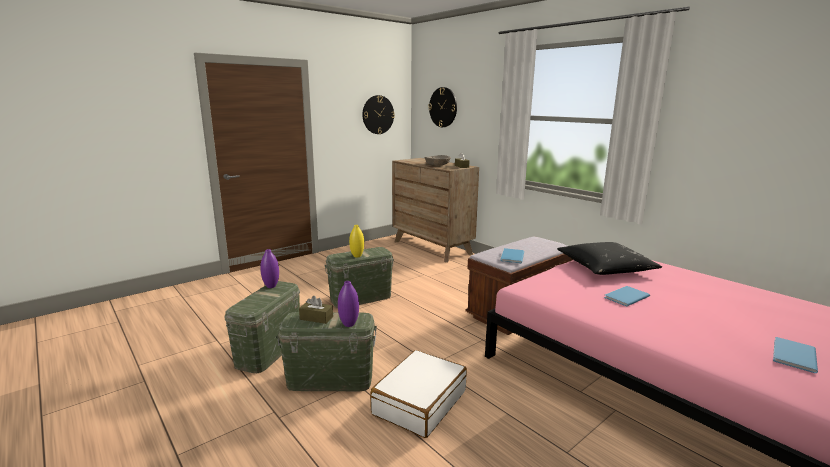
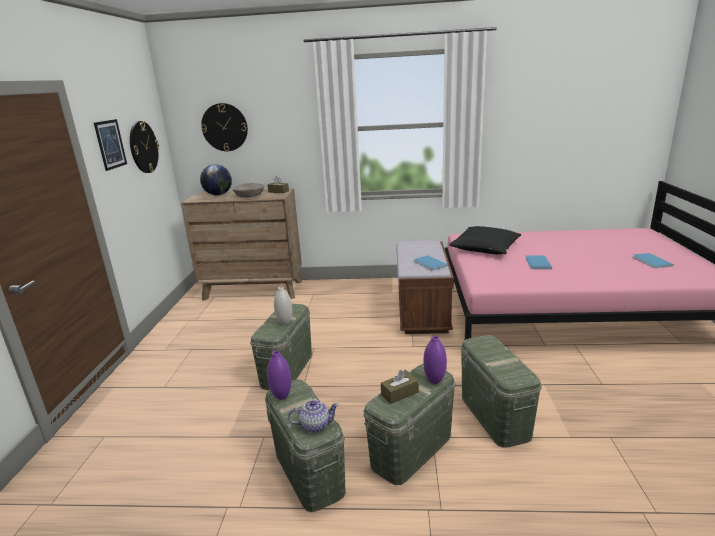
camera: 45 degrees left, 5 degrees up
(250, 306) = (314, 425): none -> teapot
(341, 107) = (110, 144): none -> picture
(357, 256) = (285, 323): yellow vase -> white vase
(419, 402) = (495, 416): white suitcase -> green storage box
(423, 161) = (218, 195): none -> globe

